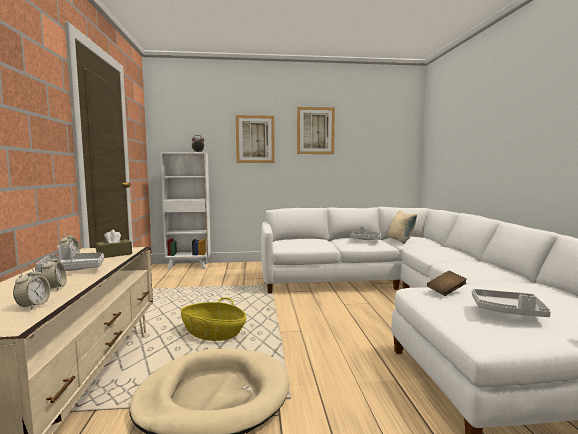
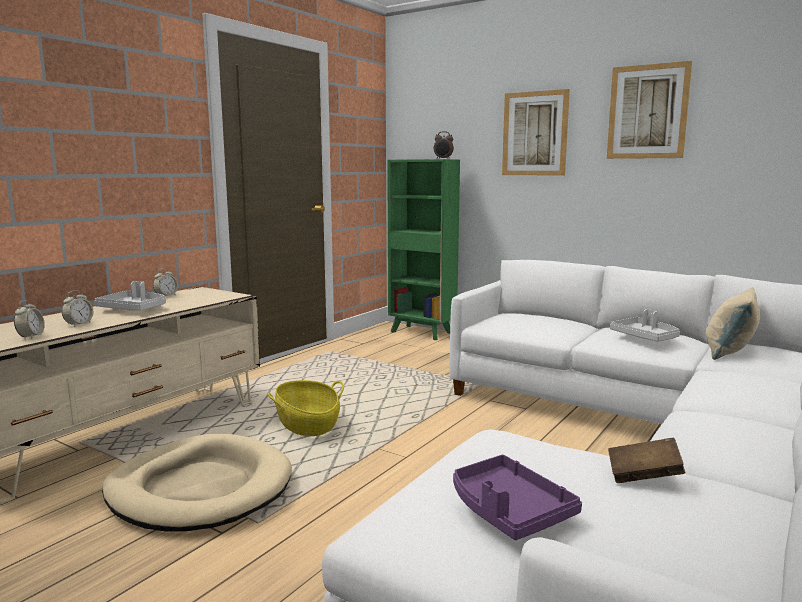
camera: 40 degrees right, 5 degrees up
(33, 306) = (31, 336): alarm clock -> alarm clock turned 45 degrees counterclockwise
(114, 255) = (202, 299): brown tissue box -> none
(189, 266) = (422, 333): white bookcase -> green bookcase
(446, 291) = (526, 452): brown book -> brown book (643, 476)
(508, 311) = (508, 510): grey tray -> purple tray

